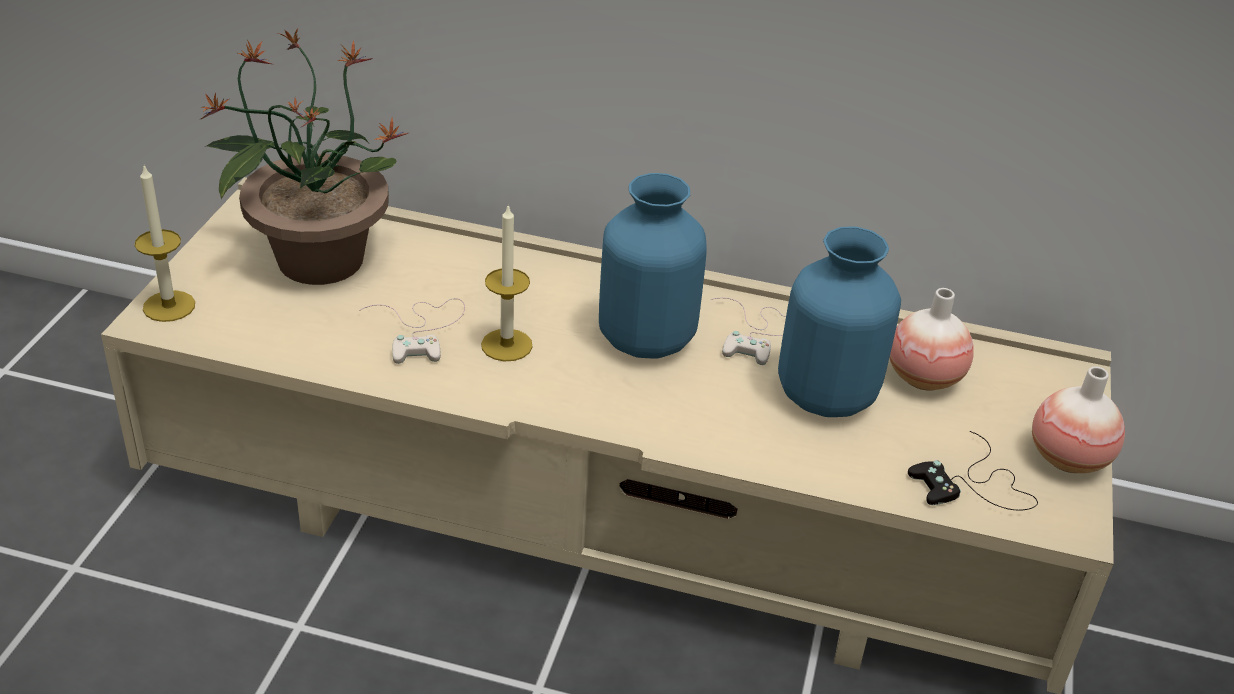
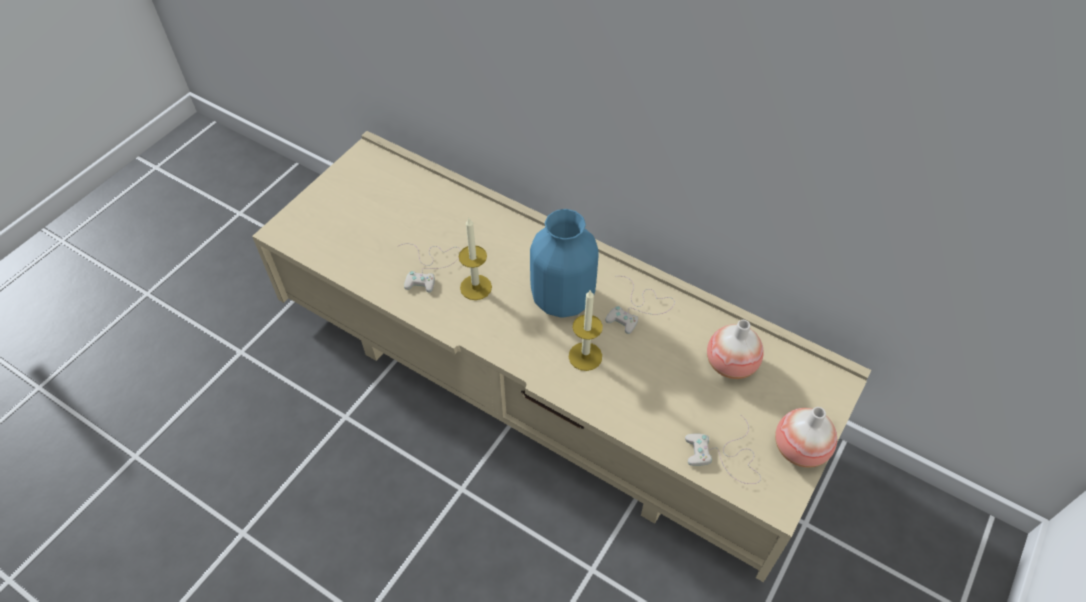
camera: 20 degrees right, 15 degrees up
(169, 306) = (294, 222): candle -> candle (585, 356)
(317, 259) = (388, 201): potted plant -> none
(827, 395) = (660, 365): blue vase -> none
(974, 486) = (726, 456): black game controller -> white game controller

